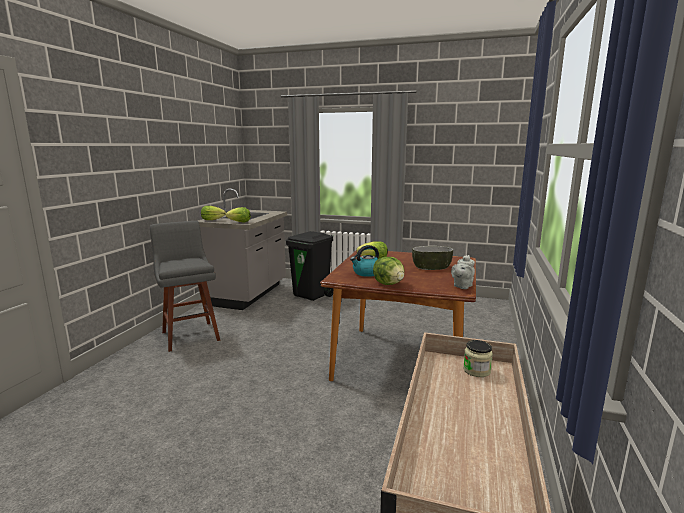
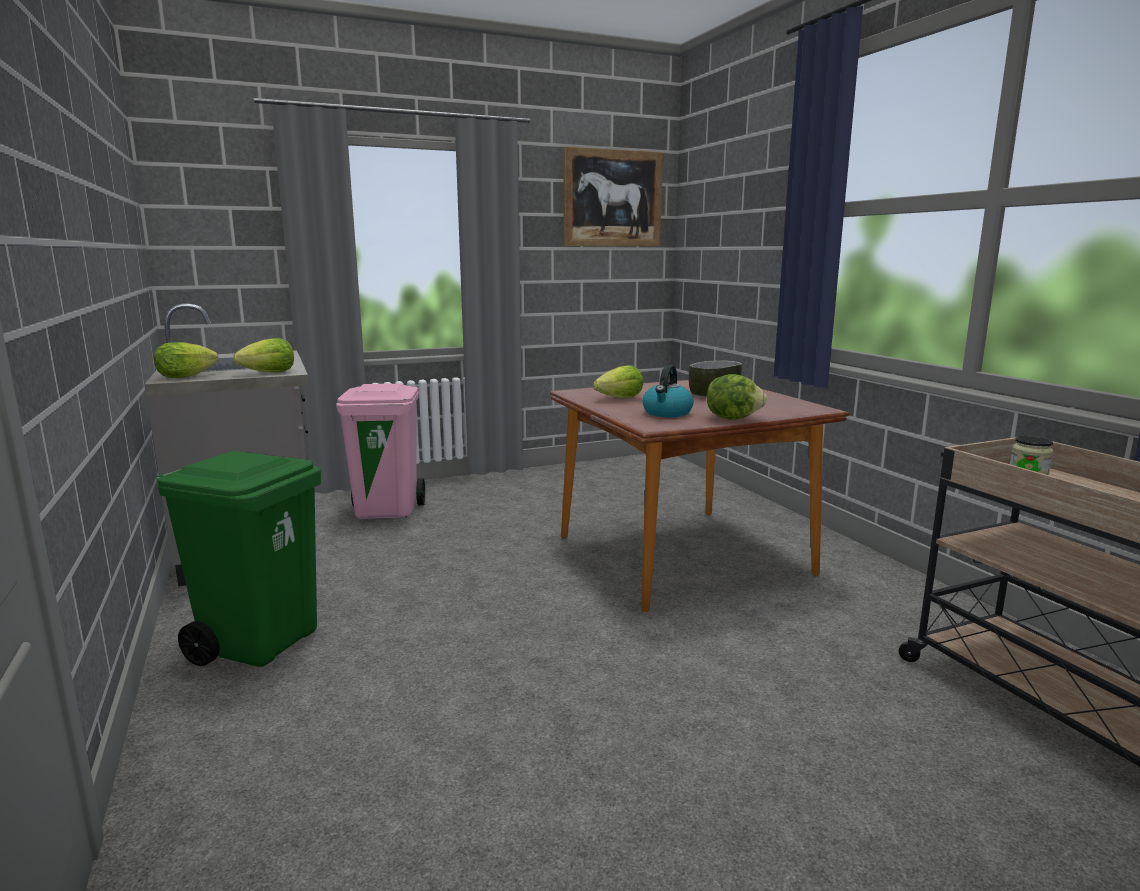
camera: 40 degrees left, 0 degrees up
(190, 334) = (260, 642): grey stool -> green trash can
(312, 295) = (388, 511): black trash can -> pink trash can
(462, 286) = (807, 405): grey teapot -> none
(476, 133) = (612, 198): none -> picture

